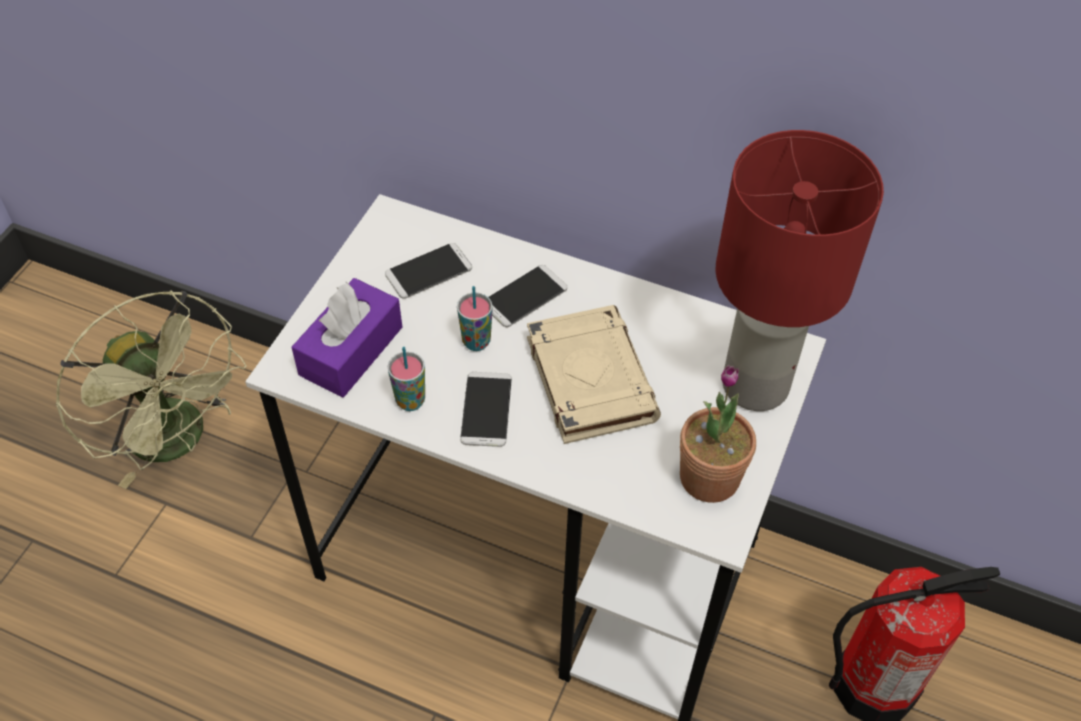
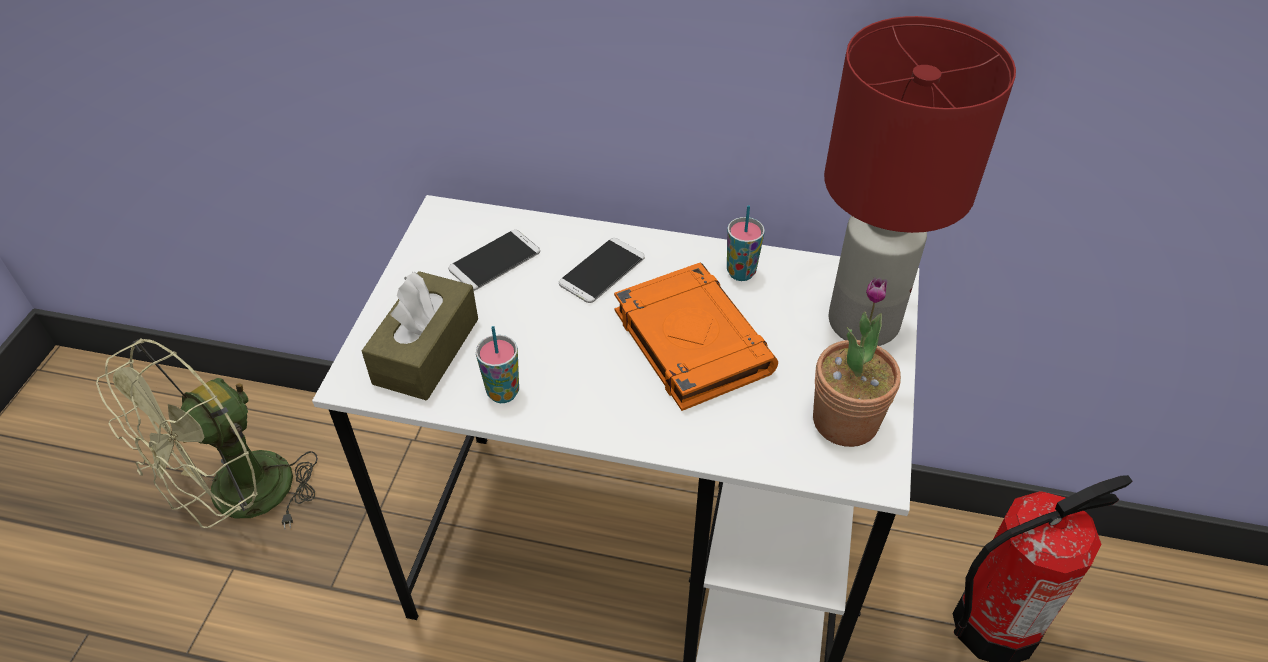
camera: 10 degrees left, 5 degrees down
(179, 441) = (239, 501): green fan -> green fan turned 90 degrees clockwise
(351, 350) = (426, 351): purple tissue box -> brown tissue box
(476, 342) = (561, 322): cup -> cup (741, 272)
(486, 409) = (588, 389): phone -> none
(589, 378) = (690, 341): beige book -> orange book

